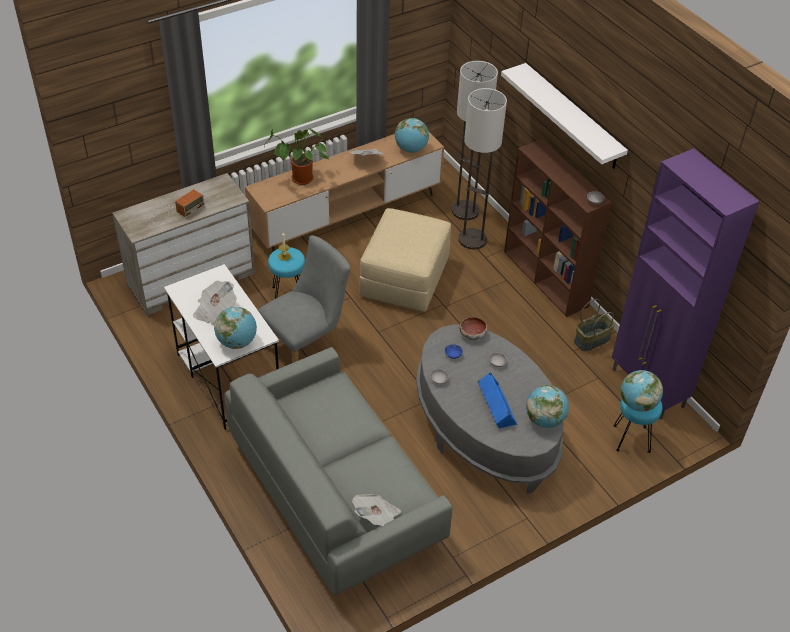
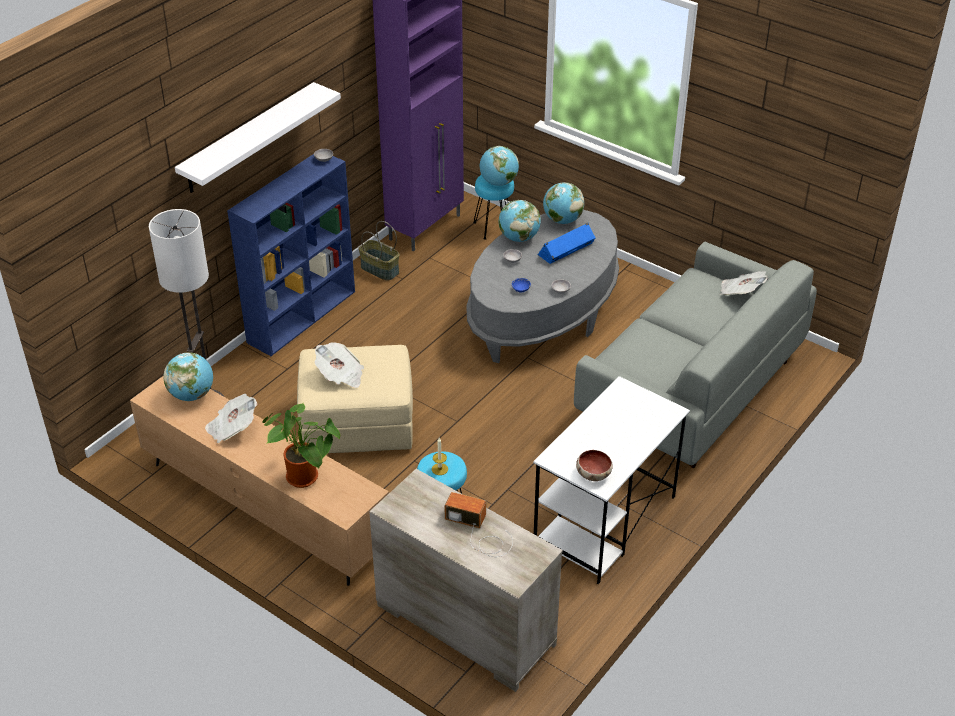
camera: 110 degrees left, 5 degrees down
(215, 311) = (613, 439): newspaper -> newspaper (340, 375)
(237, 342) = (645, 405): globe -> globe (519, 238)
(307, 346) = (513, 472): grey chair -> none
(472, 239) = (259, 385): floor lamp -> none
(473, 334) = (483, 283): bowl -> bowl (593, 473)
(546, 279) = (302, 316): brown bookcase -> blue bookcase

